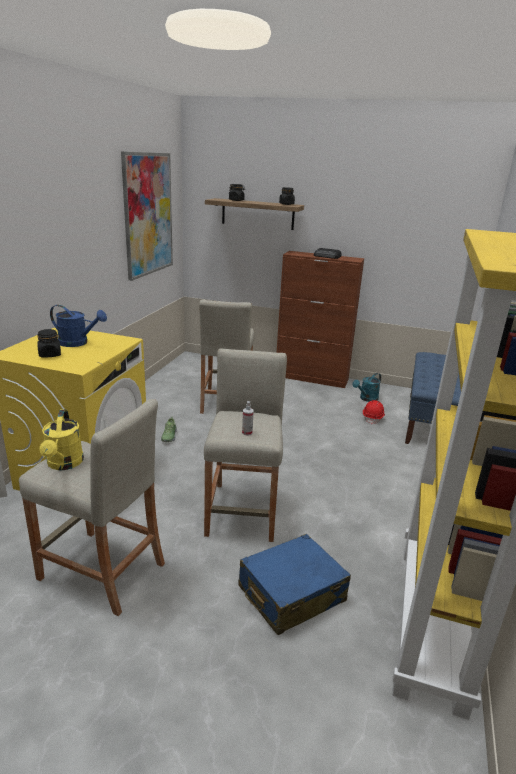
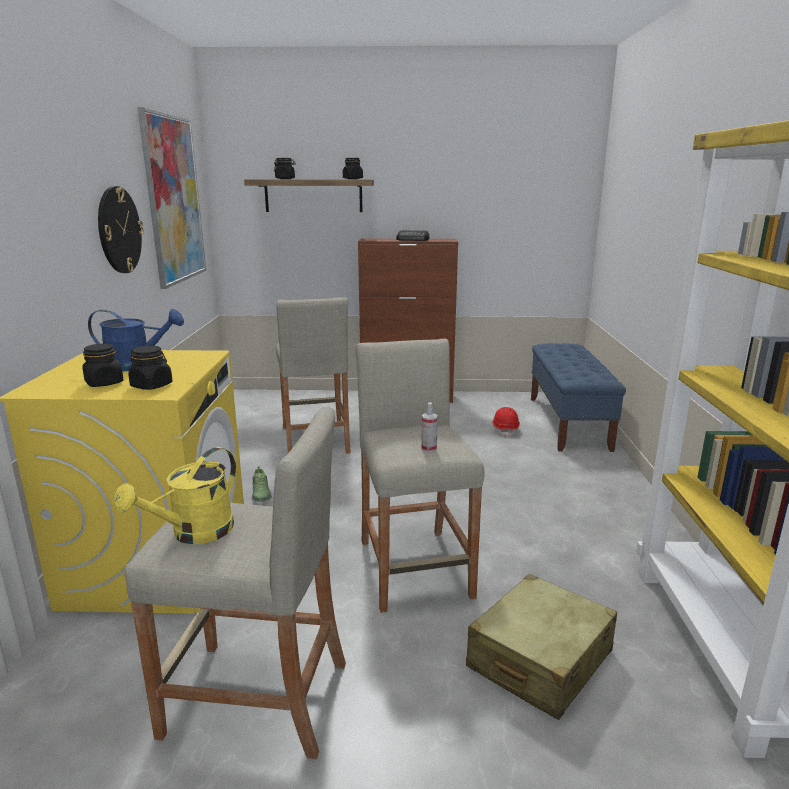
camera: 15 degrees left, 5 degrees down
(64, 464) = (194, 534): yellow watering can -> yellow watering can turned 60 degrees clockwise
(75, 361) = (152, 385): none -> black jar
(95, 241) = (119, 230): none -> wall clock
(291, 594) = (539, 660): blue suitcase -> beige suitcase
(366, 399) = (485, 410): turquoise watering can -> none

